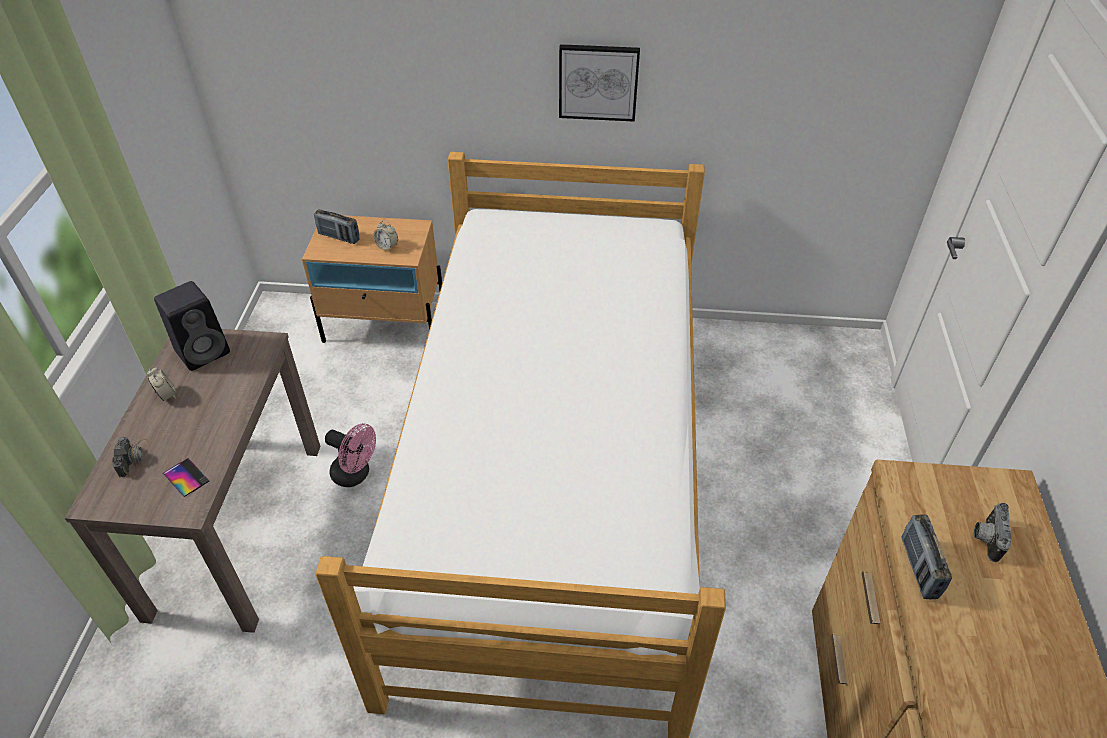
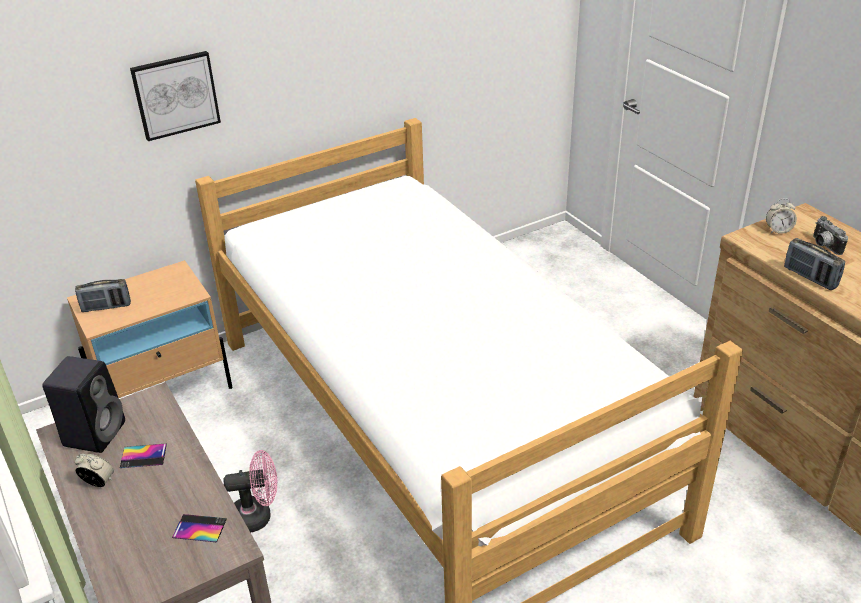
camera: 35 degrees left, 10 degrees down
(133, 458) = (124, 544): camera -> none
(212, 391) = (143, 456): none -> phone
(387, 247) = (165, 295): alarm clock -> alarm clock (778, 230)
(598, 82) = (317, 69): picture -> picture (175, 95)

